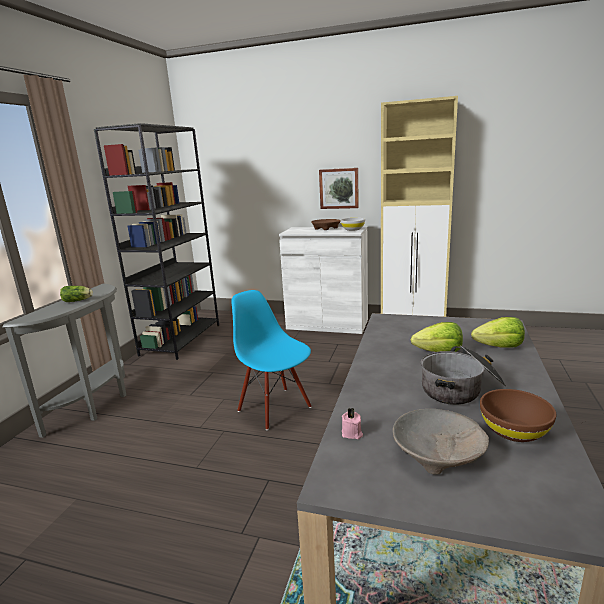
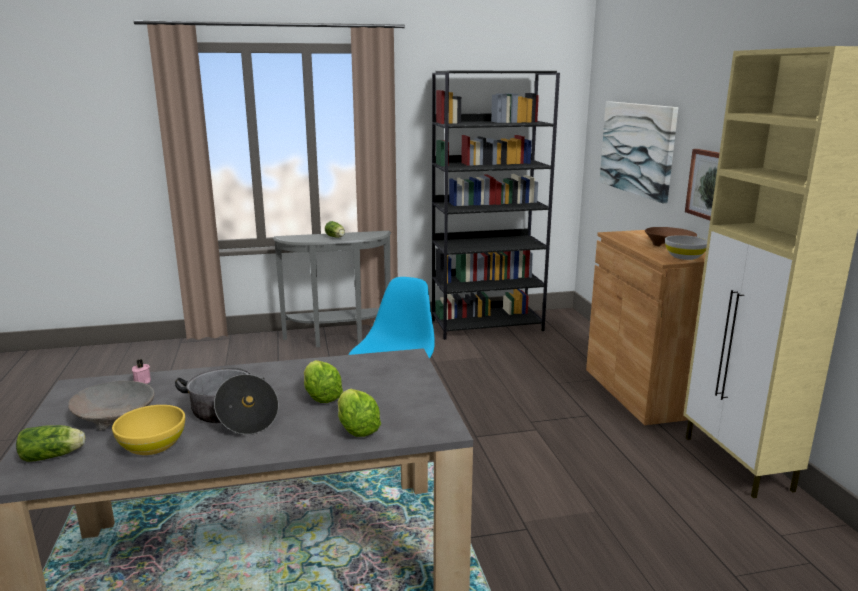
camera: 60 degrees right, 0 degrees up
(254, 180) = (637, 148): none -> picture
(327, 324) = (640, 392): white cabinet -> brown cabinet
(513, 431) = (152, 445): brown bowl -> yellow bowl
(530, 496) = (54, 455): none -> lettuce

